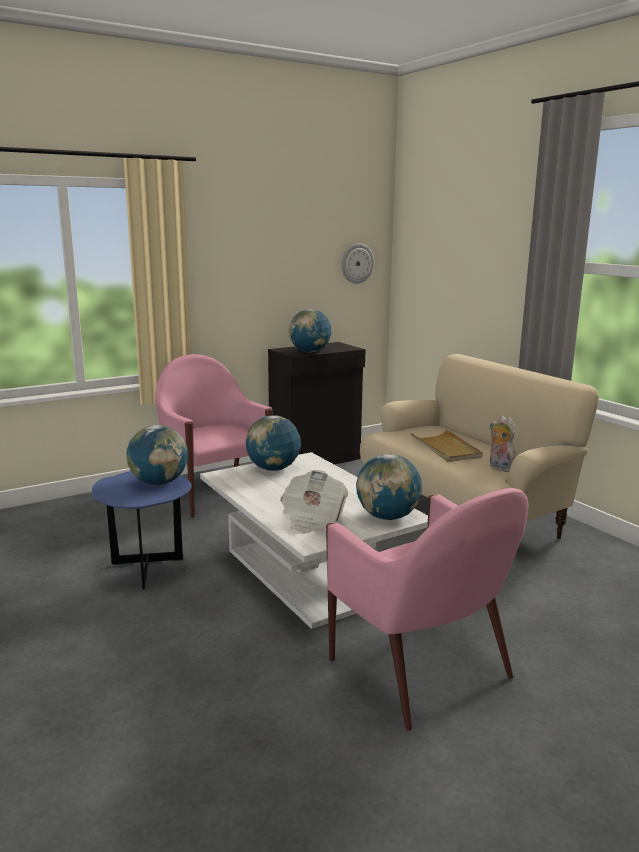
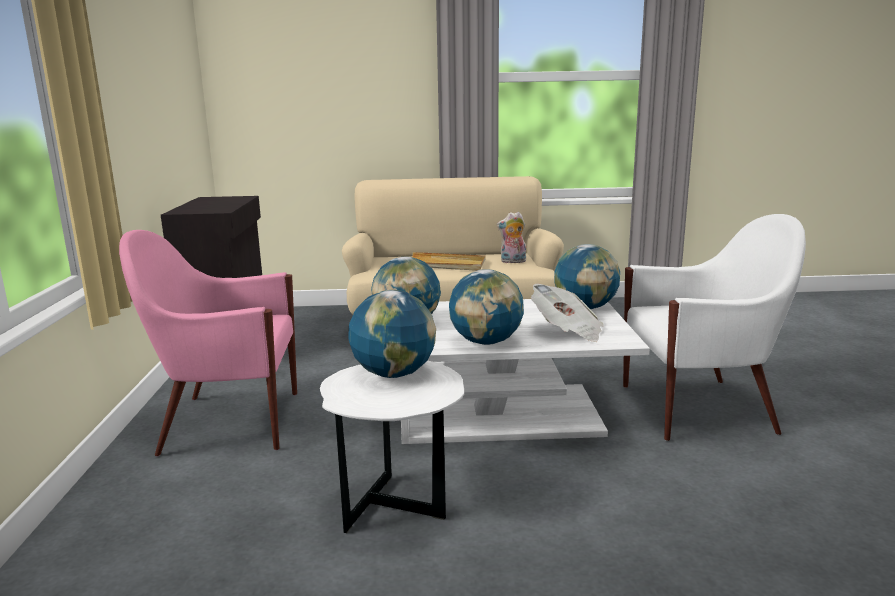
camera: 60 degrees left, 0 degrees up
(147, 572) = (398, 508): blue side table -> white side table
(310, 352) = (223, 206): globe -> globe (486, 342)
(357, 263) = (189, 94): wall clock -> none
(421, 671) = (700, 409): pink armchair -> white armchair

